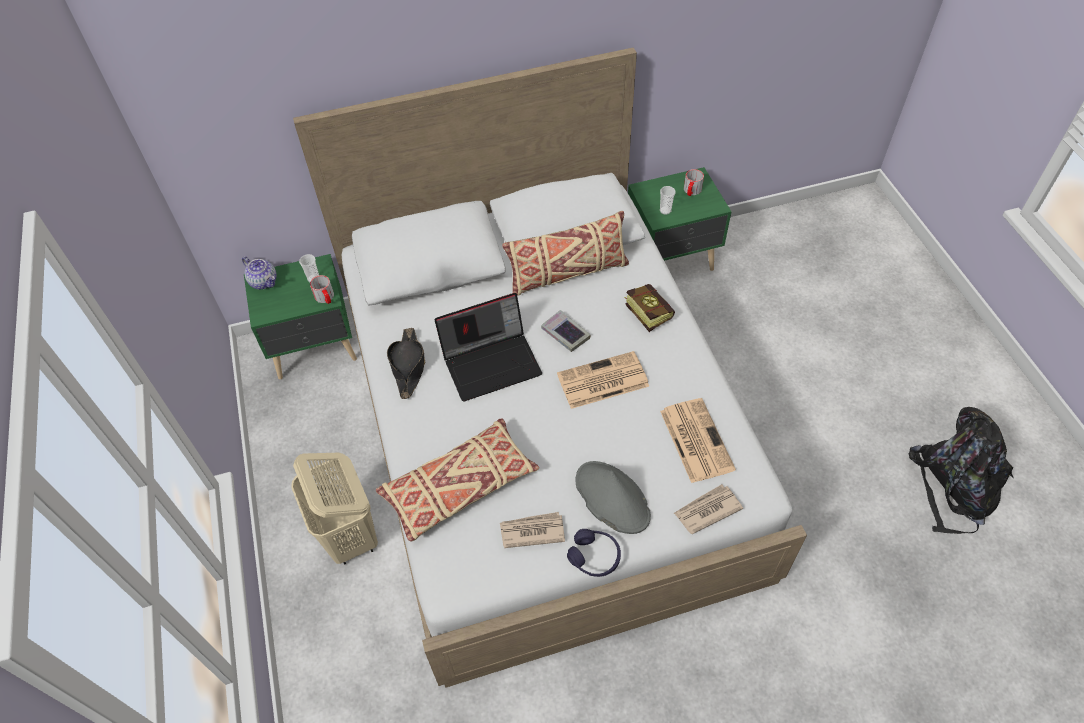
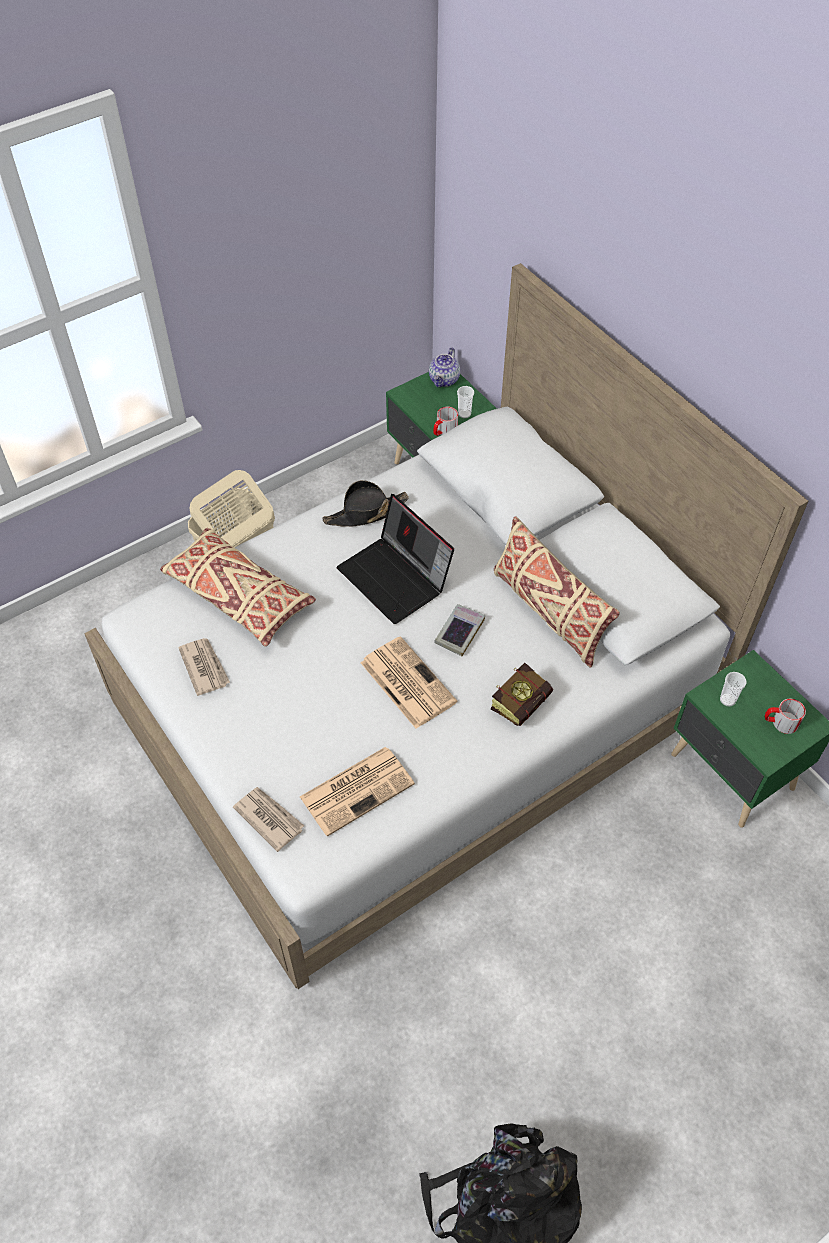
camera: 70 degrees right, 0 degrees up
(594, 557) = (189, 727): purple headphones -> none
(611, 497) = (260, 726): grey hat -> none

